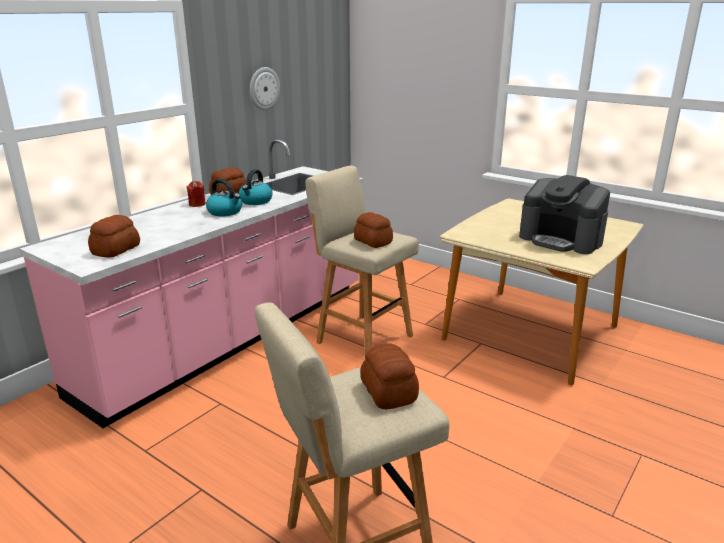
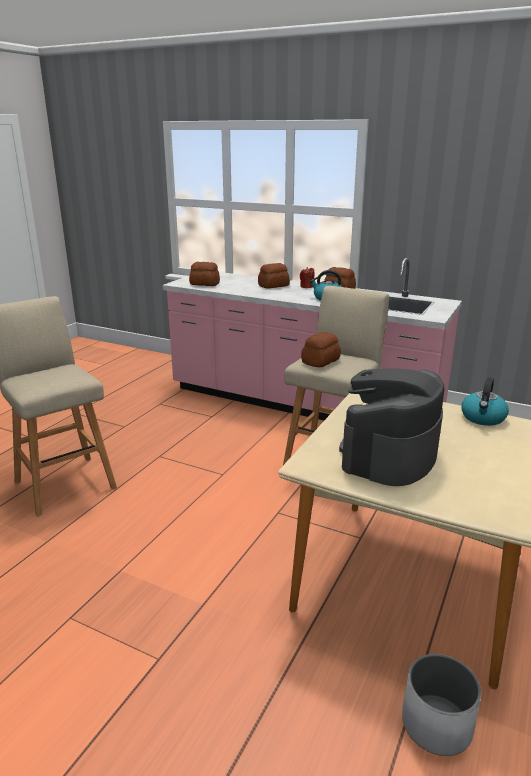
camera: 80 degrees right, 0 degrees up
(225, 212) = (293, 294): kettle -> kettle (483, 418)
(264, 88) = (450, 210): wall clock -> none
(388, 392) = (50, 381): bread -> bread (273, 286)
(648, 348) = (437, 725): none -> white planter

